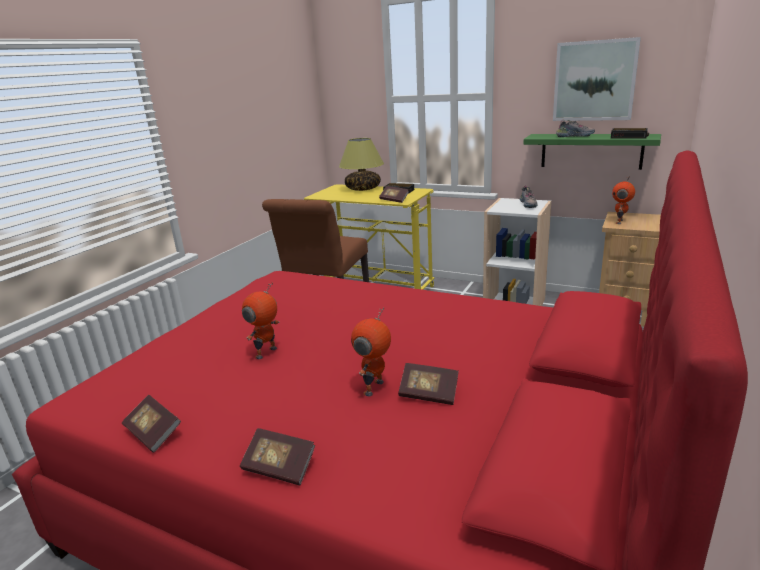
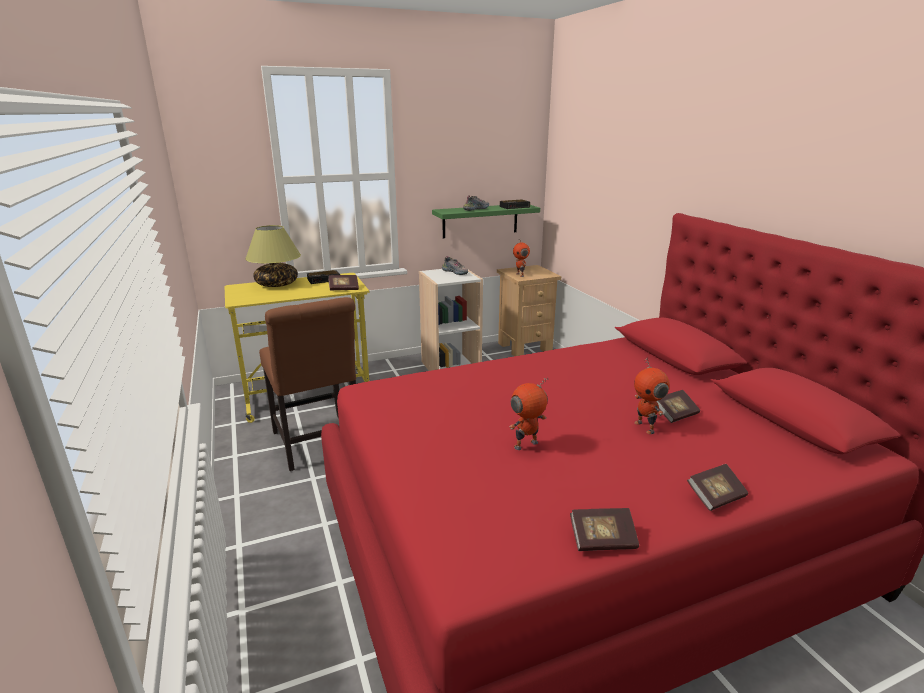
camera: 50 degrees left, 0 degrees up
(267, 353) = (526, 445): toy robot -> toy robot turned 75 degrees clockwise
(594, 81) = (479, 162): picture -> none

